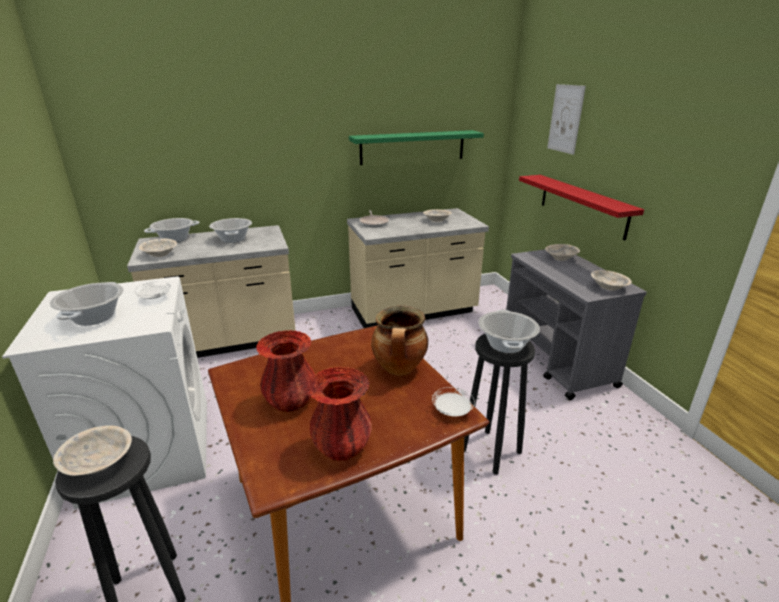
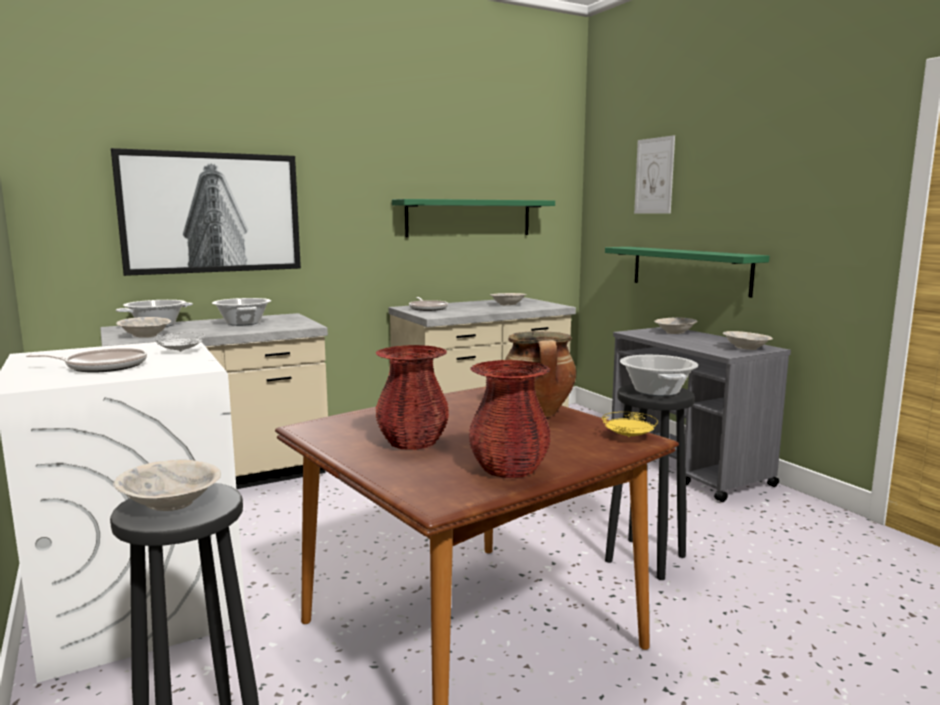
camera: 10 degrees left, 15 degrees down
(94, 317) = (102, 366): cooking pot -> frying pan
(209, 153) = (212, 213): none -> picture
(452, 411) = (628, 437): white plate -> yellow plate
(582, 205) = (689, 270): red shelf -> green shelf

